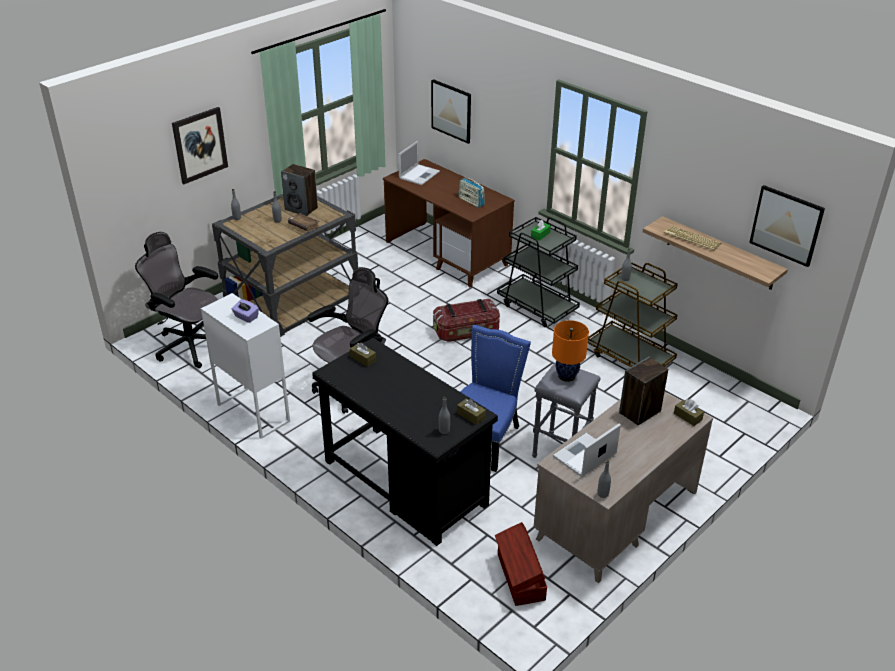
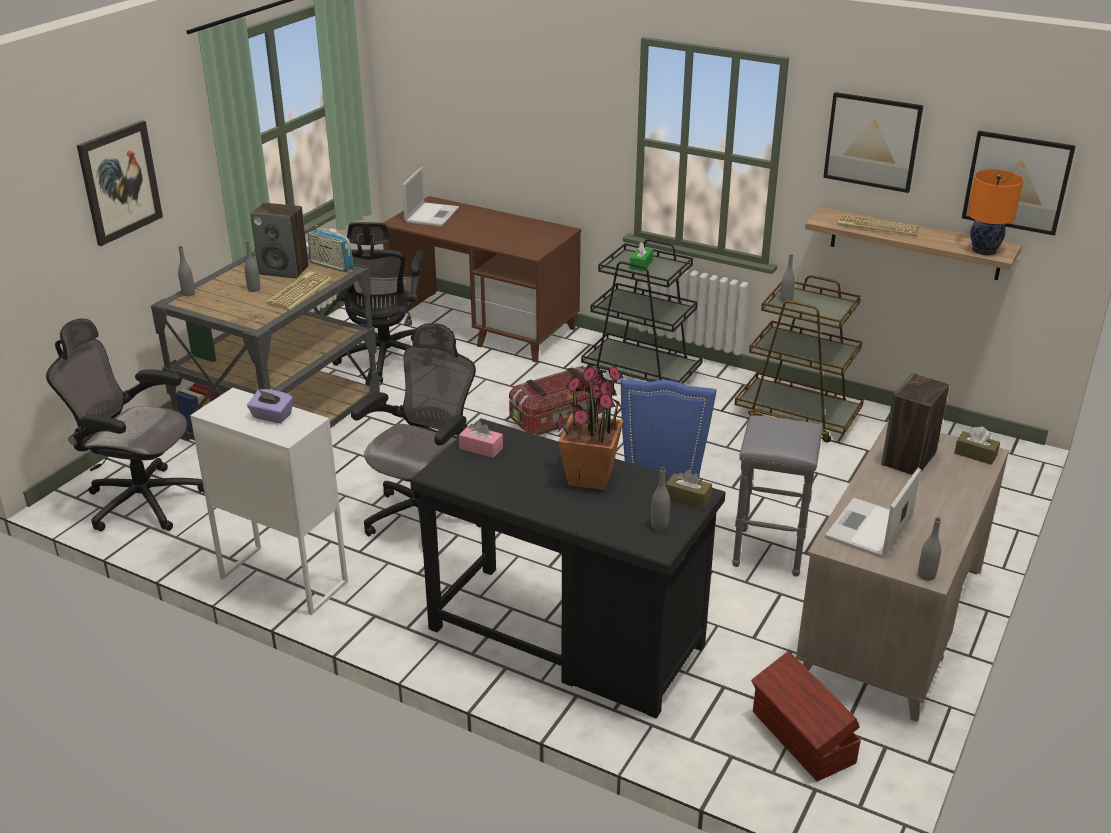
camera: 15 degrees left, 5 degrees down
(304, 226) = (299, 291): brown book -> keyboard
(363, 358) = (481, 448): brown tissue box -> pink tissue box
(372, 269) = (385, 359): none -> office chair
(419, 390) = (590, 476): none -> potted plant
(451, 111) = (469, 116): picture -> picture (872, 142)
(471, 201) = (522, 237): radio -> radio (331, 265)
(567, 376) = (780, 430): orange table lamp -> orange table lamp (984, 250)

